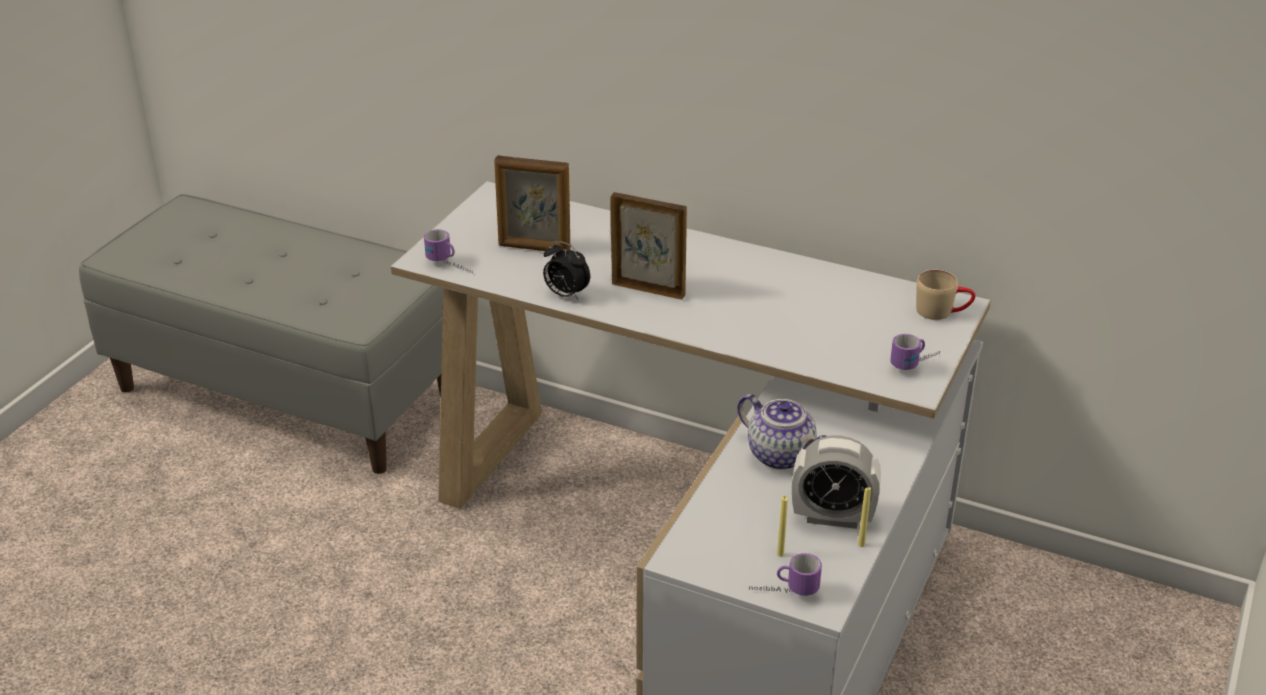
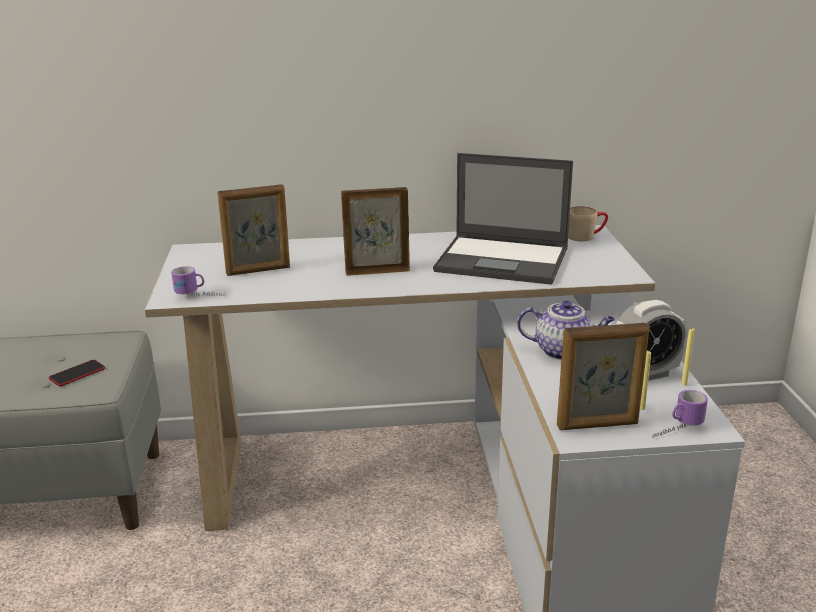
camera: 30 degrees left, 10 degrees down
(353, 299) = (77, 374): none -> phone
(565, 294) = (317, 289): alarm clock -> none
(713, 554) = (598, 425): none -> picture frame
(801, 318) = (504, 260): none -> laptop
(916, 364) = (610, 264): mug -> none

